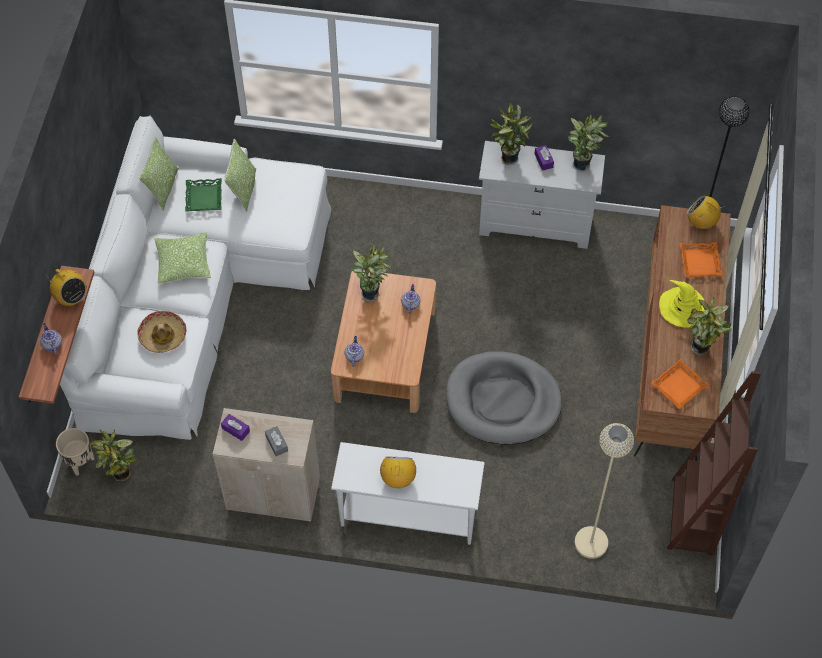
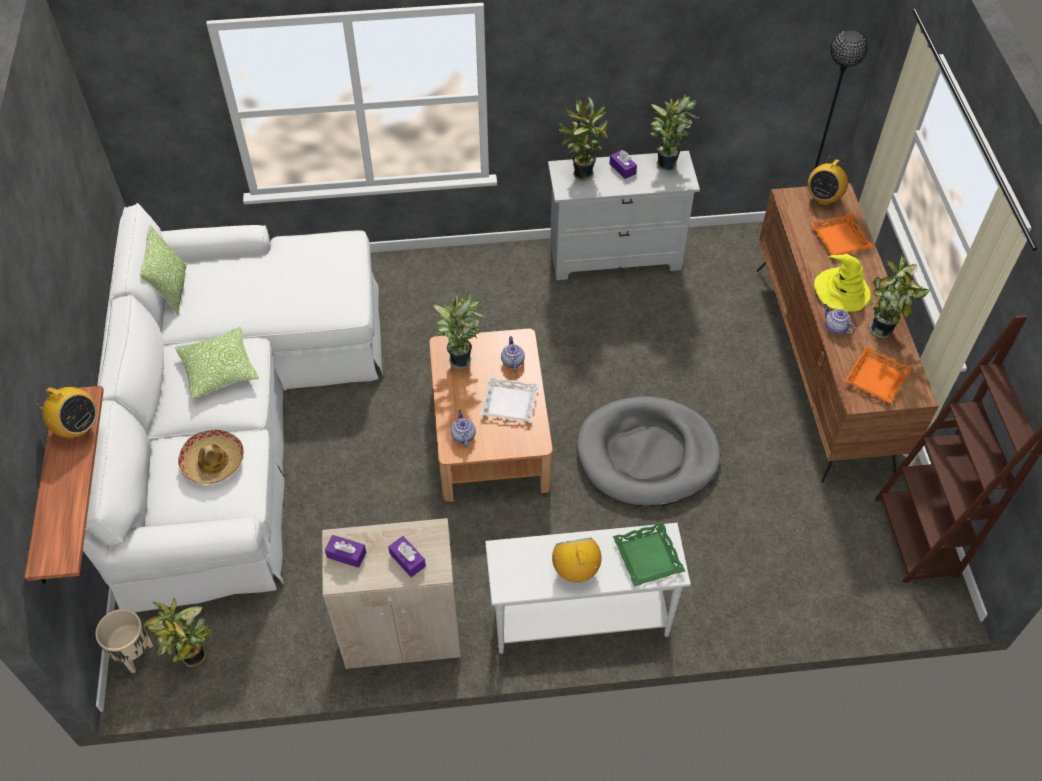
camera: 15 degrees left, 5 degrees down
(52, 344) = (61, 494): teapot -> teapot (835, 327)
(204, 197) = (227, 290): green tray -> green tray (648, 557)
(243, 189) = (273, 271): pillow -> none
(276, 443) = (407, 560): grey tissue box -> purple tissue box
(397, 338) = (509, 403): none -> white tray
(591, 543) = (812, 598): beige floor lamp -> none
(701, 222) = (823, 198): radio -> radio turned 75 degrees counterclockwise

